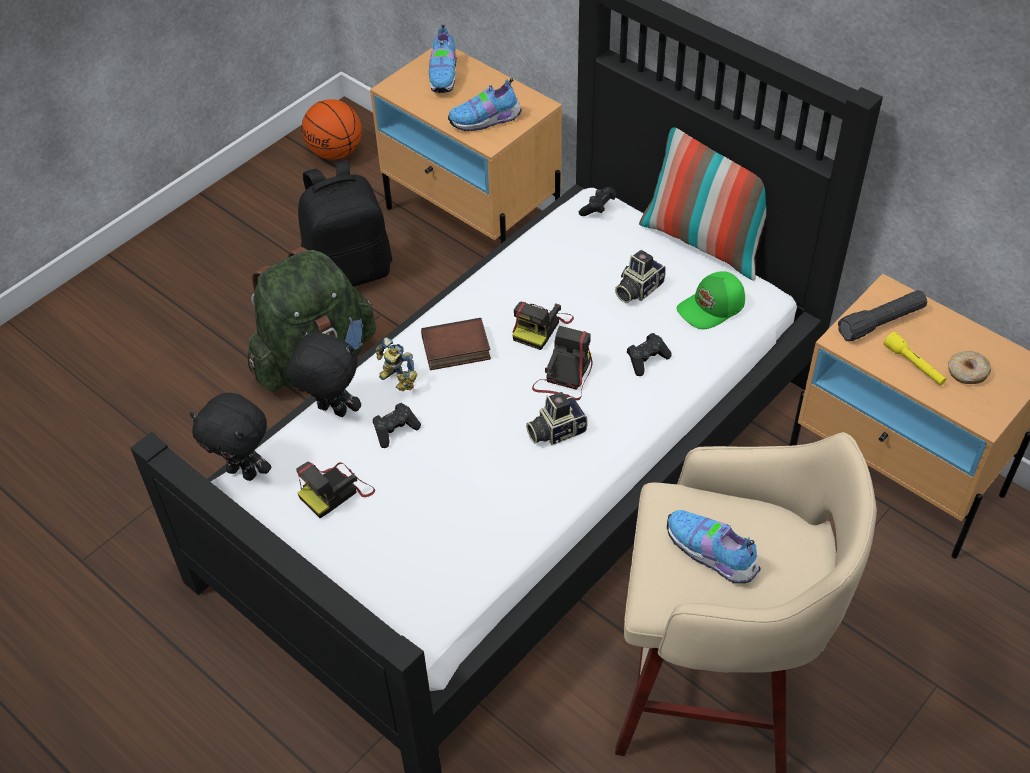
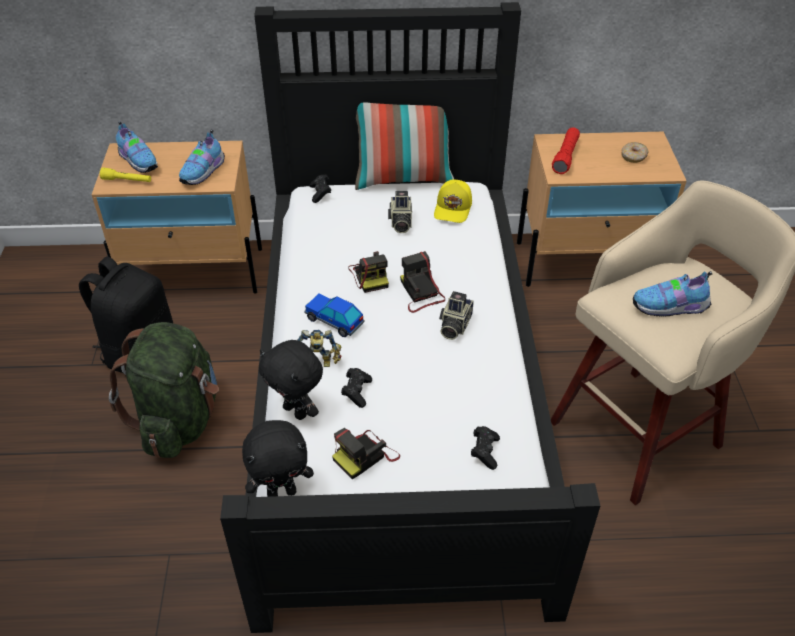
camera: 45 degrees left, 5 degrees down
(331, 411) = (296, 411): black plush toy -> black plush toy turned 120 degrees counterclockwise
(336, 152) = (39, 283): basketball -> none
(336, 491) = (365, 455): camera -> camera turned 45 degrees clockwise
(455, 350) = (334, 321): book -> toy car
(647, 360) = (454, 255): black game controller -> black game controller (485, 452)
(712, 308) = (453, 208): green cap -> yellow cap
(881, 323) = (565, 157): black flashlight -> red flashlight
(914, 365) = (607, 167): yellow flashlight -> yellow flashlight (127, 181)

